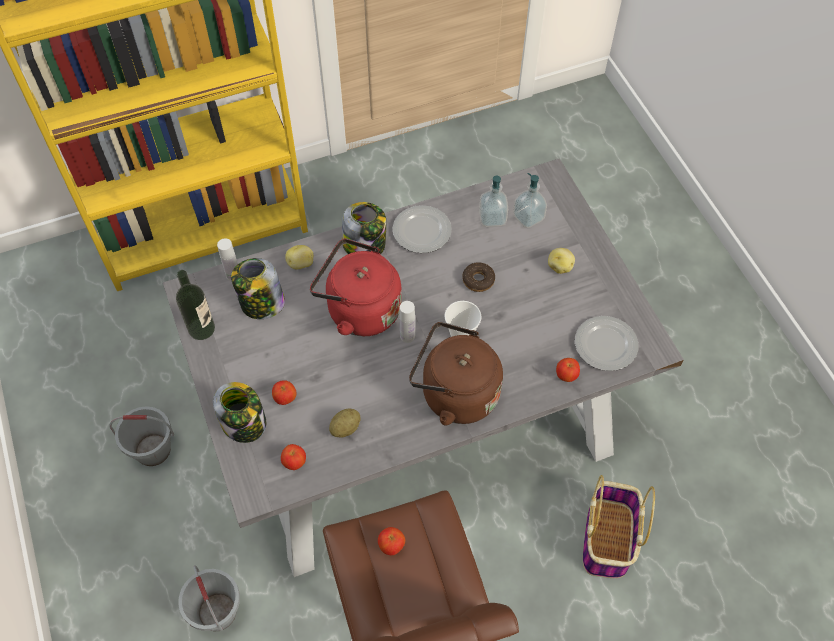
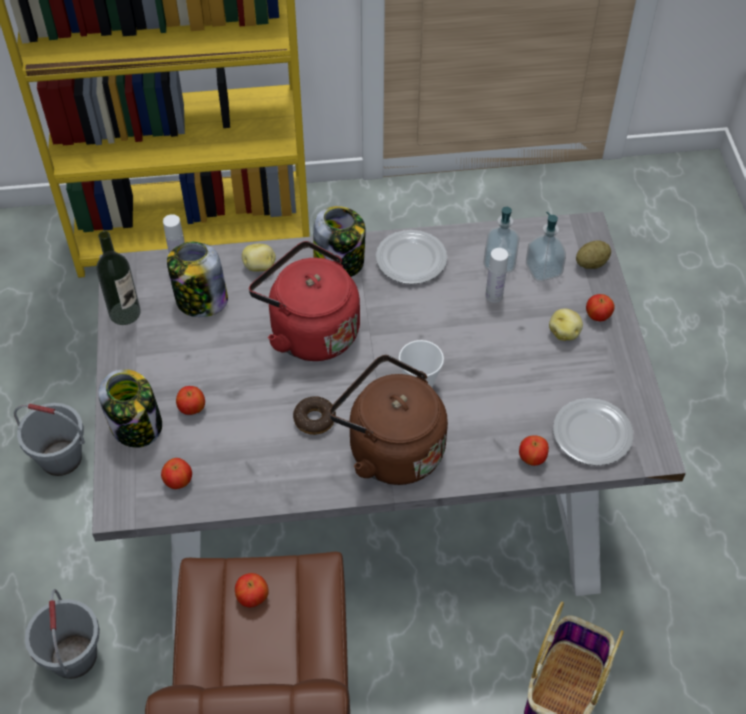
camera: 15 degrees right, 5 degrees down
(345, 428) = (249, 457): potato -> potato (591, 263)
(407, 336) = (355, 371): white bottle -> white bottle (494, 296)
(478, 280) = (460, 327): donut -> donut (314, 419)
(581, 247) = (598, 316): none -> apple

